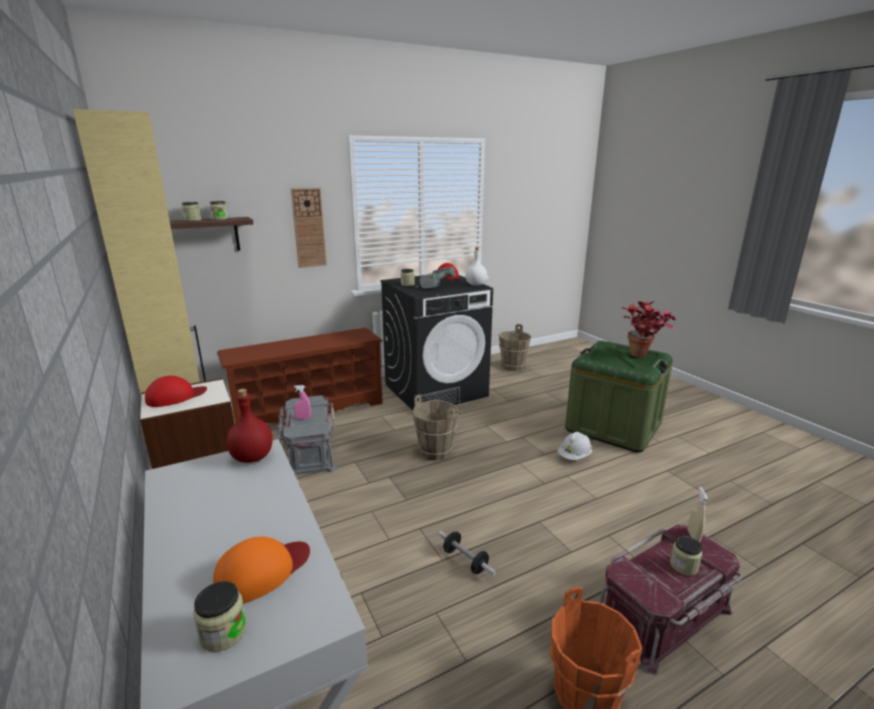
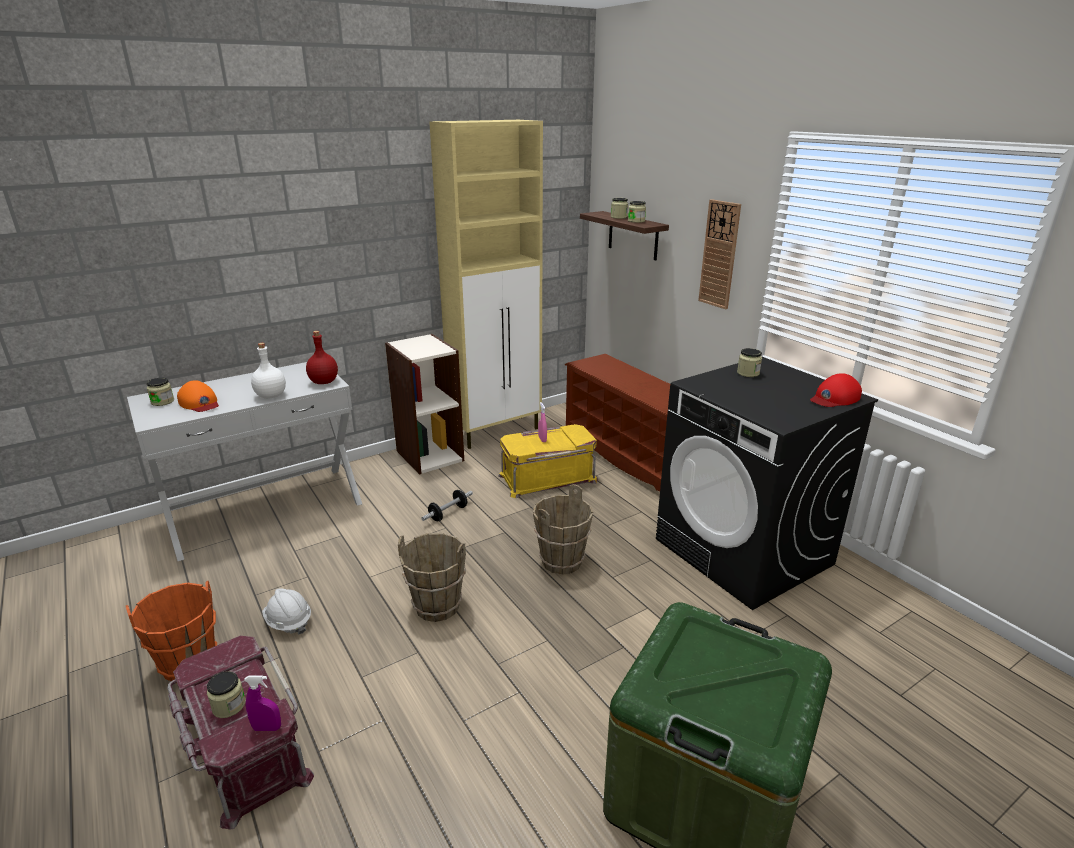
camera: 85 degrees right, 5 degrees up
(175, 396) = (422, 343): red cap -> none
(309, 451) = (547, 477): grey storage box -> yellow storage box
(434, 285) = (757, 390): power drill -> none
(465, 561) = (364, 592): dumbbell -> dumbbell (448, 513)
(476, 284) = (792, 420): white bottle -> white bottle (271, 396)
(512, 367) = (919, 647): brown bucket -> brown bucket (437, 606)
(574, 456) = (575, 709): white hard hat -> white hard hat (288, 622)
(642, 357) = (736, 710): potted plant -> none
(693, 536) = (267, 728): beige spray bottle -> purple spray bottle

